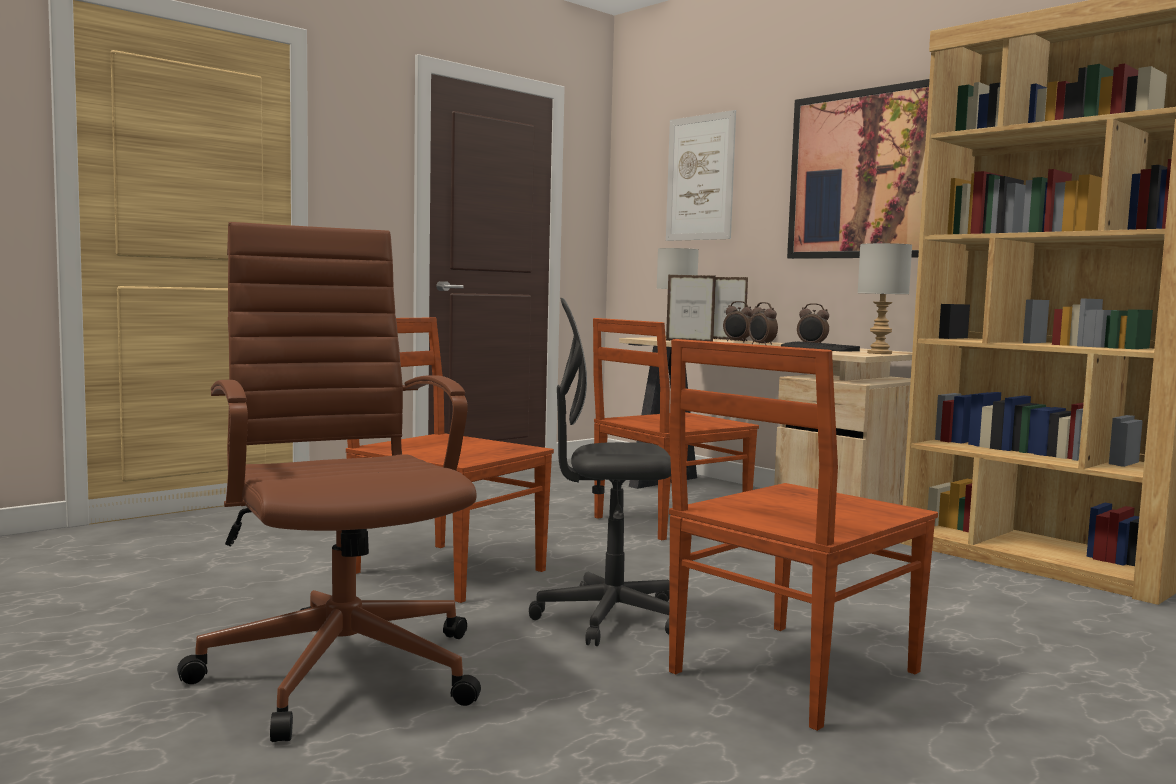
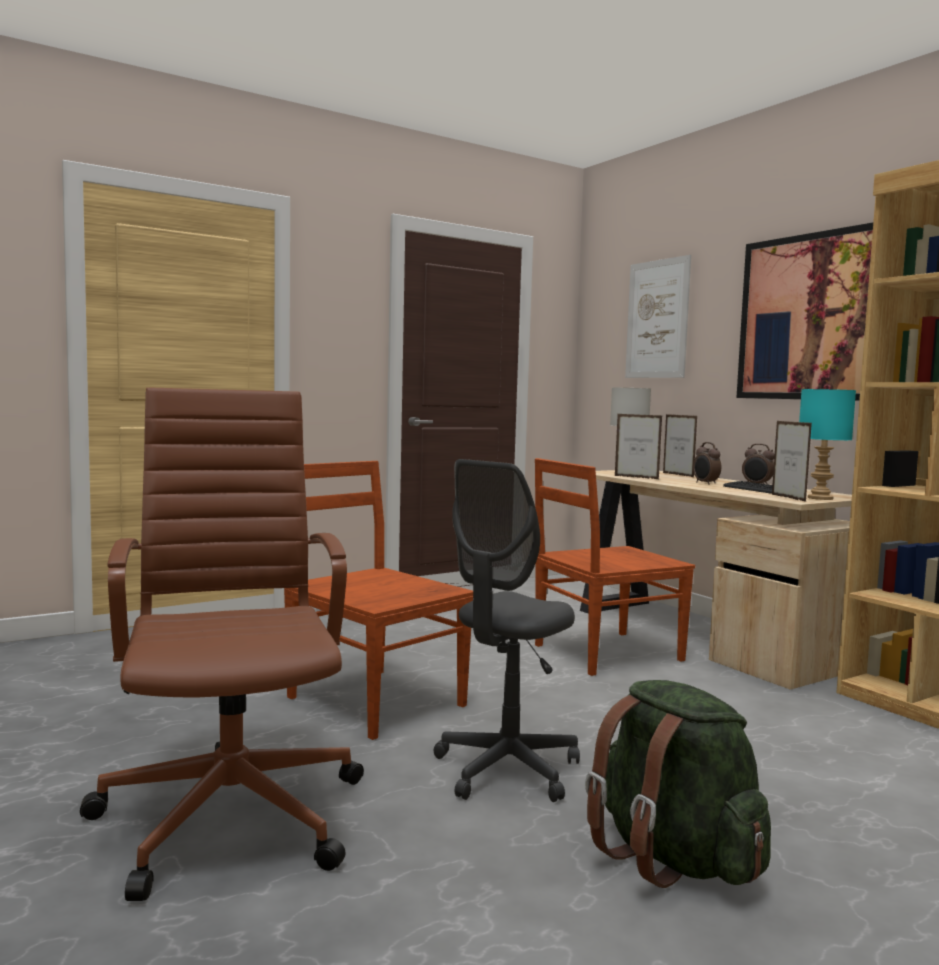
camera: 10 degrees right, 0 degrees up
(609, 619) = (507, 770): grey office chair -> grey office chair turned 60 degrees counterclockwise
(737, 341) = (685, 478): alarm clock -> none
(790, 673) = (672, 858): brown chair -> green backpack
(850, 353) = (788, 498): none -> picture frame
(878, 353) = (819, 498): grey table lamp -> turquoise table lamp

